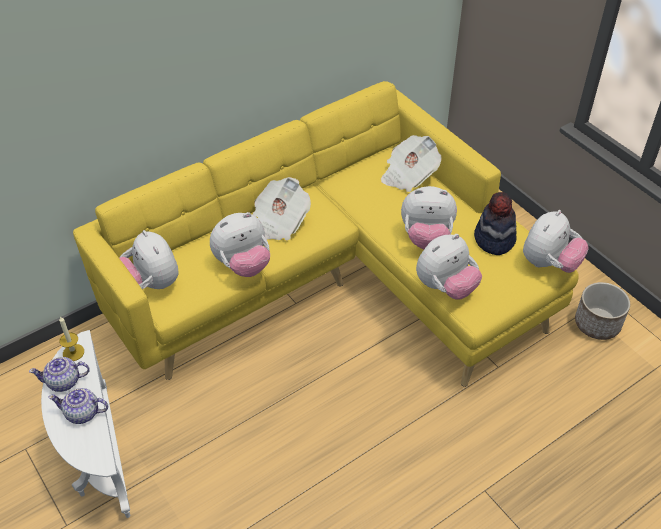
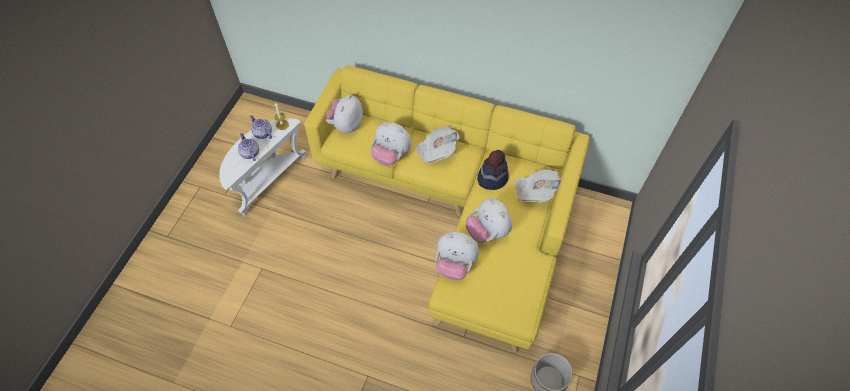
camera: 55 degrees right, 10 degrees up
(494, 239) = (518, 270): hat -> hat (492, 178)
(549, 264) = (524, 314): plush toy -> none

